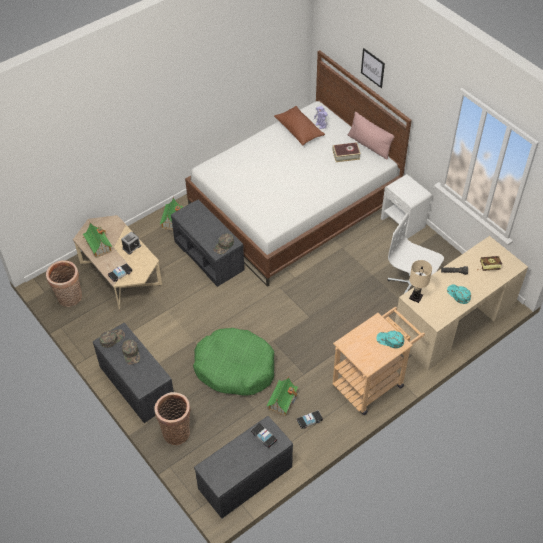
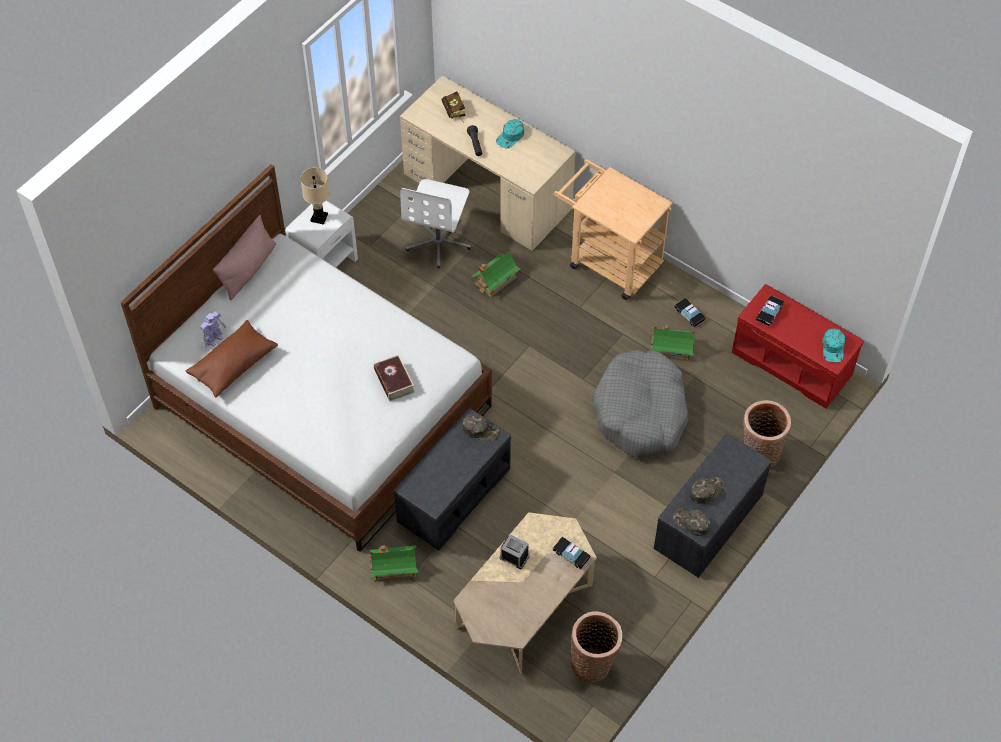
camera: 105 degrees left, 5 degrees up
(98, 245) = (525, 604): toy house -> toy house (495, 280)
(235, 368) = (641, 412): green dog bed -> grey dog bed
(245, 479) = (793, 363): grey bench -> red bench
(346, 155) = (276, 294): book -> book (394, 381)
(372, 68) = (195, 199): picture -> none
(390, 340) = (612, 188): turquoise cap -> turquoise cap (833, 348)
(416, 297) = (528, 177): beige table lamp -> beige table lamp (319, 217)

